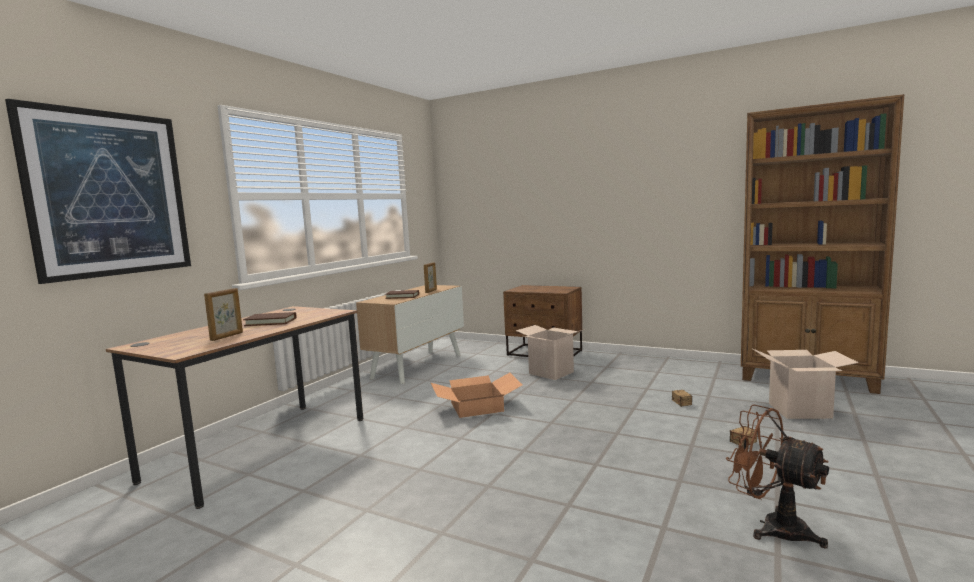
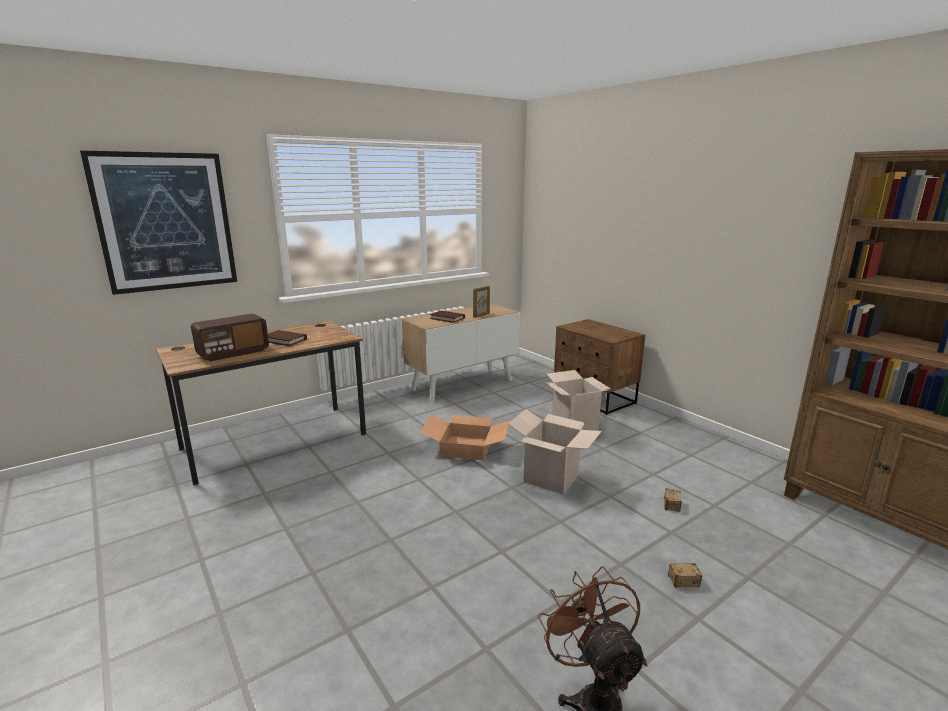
camera: 25 degrees right, 10 degrees up
(227, 336) = (233, 353): picture frame -> radio
(799, 410) = (808, 563): cardboard box -> cardboard box (551, 479)

